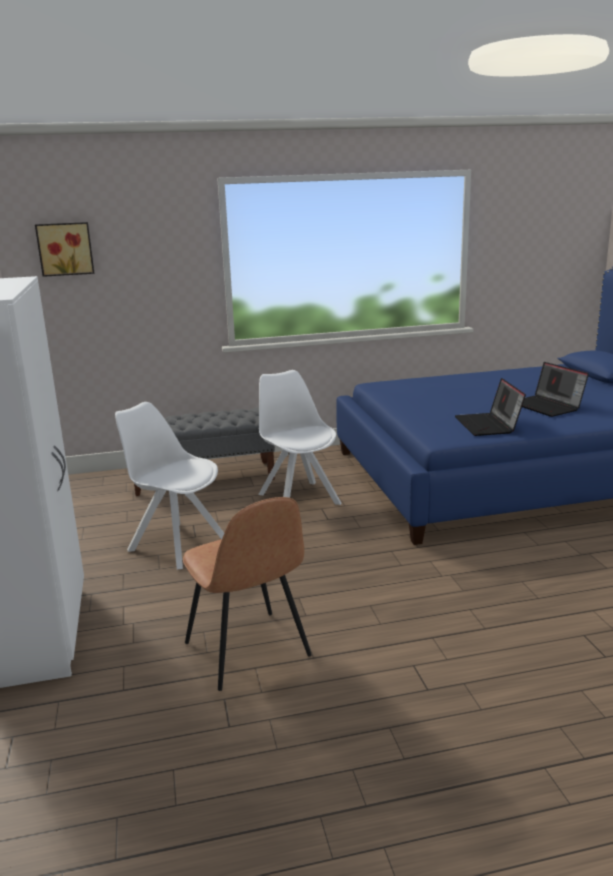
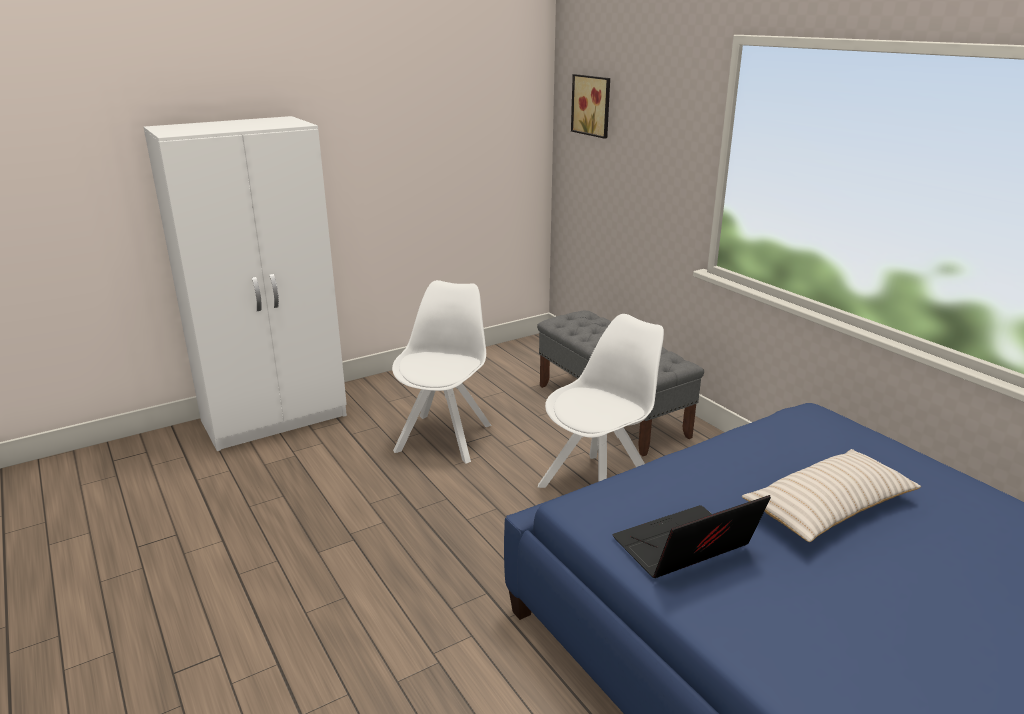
camera: 70 degrees right, 5 degrees up
(248, 651) = (250, 529): brown chair -> none
(464, 397) = (828, 508): none -> beige pillow
(547, 406) = (870, 623): laptop -> none

